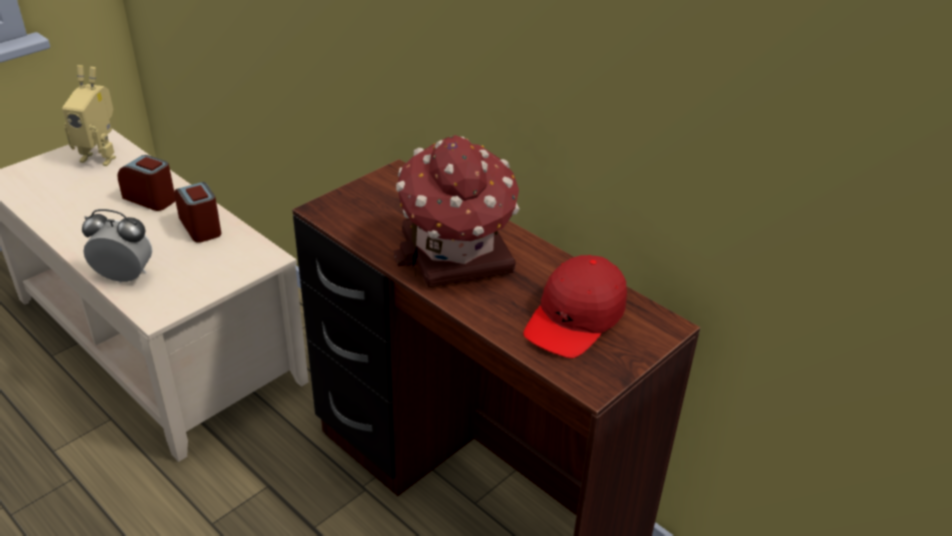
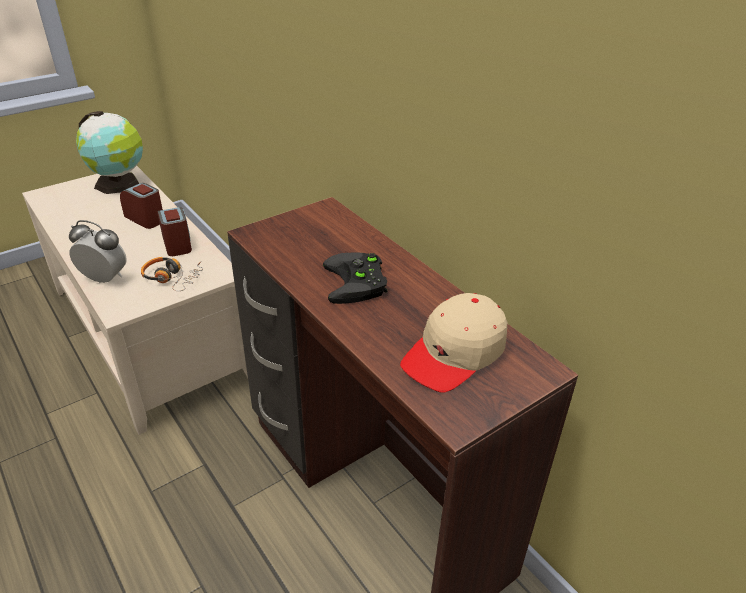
camera: 10 degrees right, 0 degrees up
(101, 156) = (119, 184): toy robot -> globe
(208, 268) = (172, 278): none -> headphones
(456, 255) = (358, 283): toy house -> black game controller
(575, 318) = (454, 353): red cap -> beige cap

